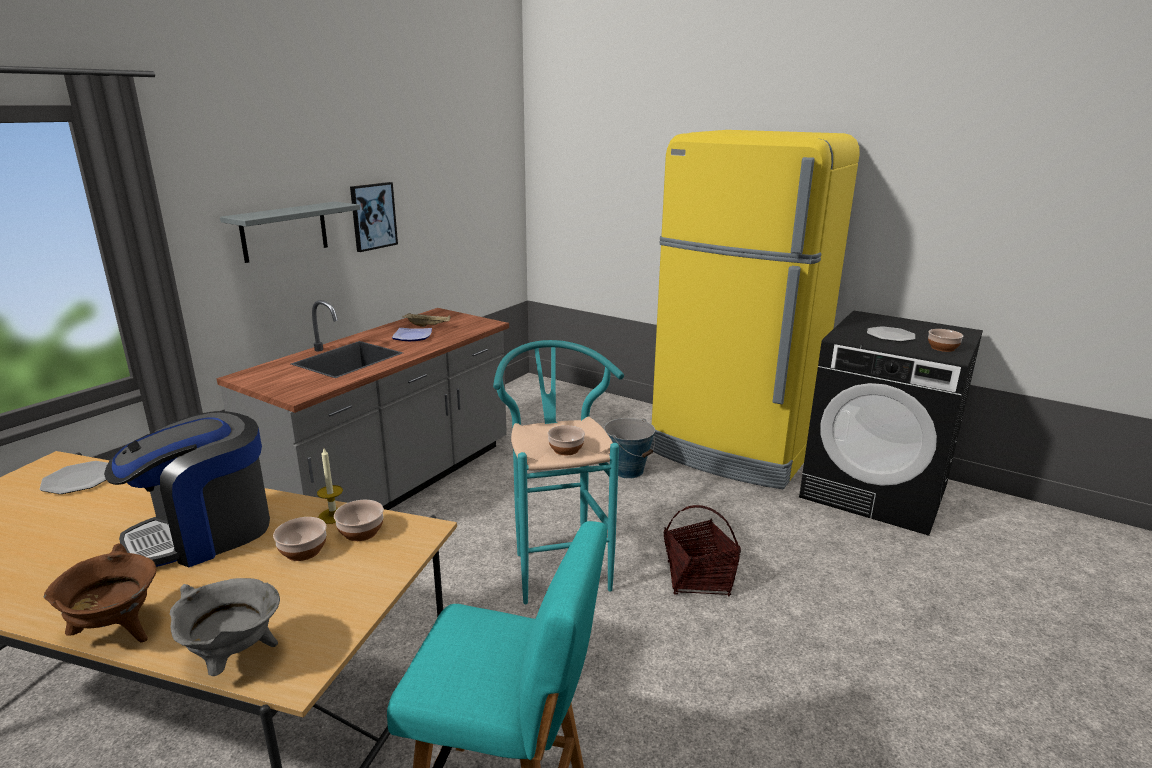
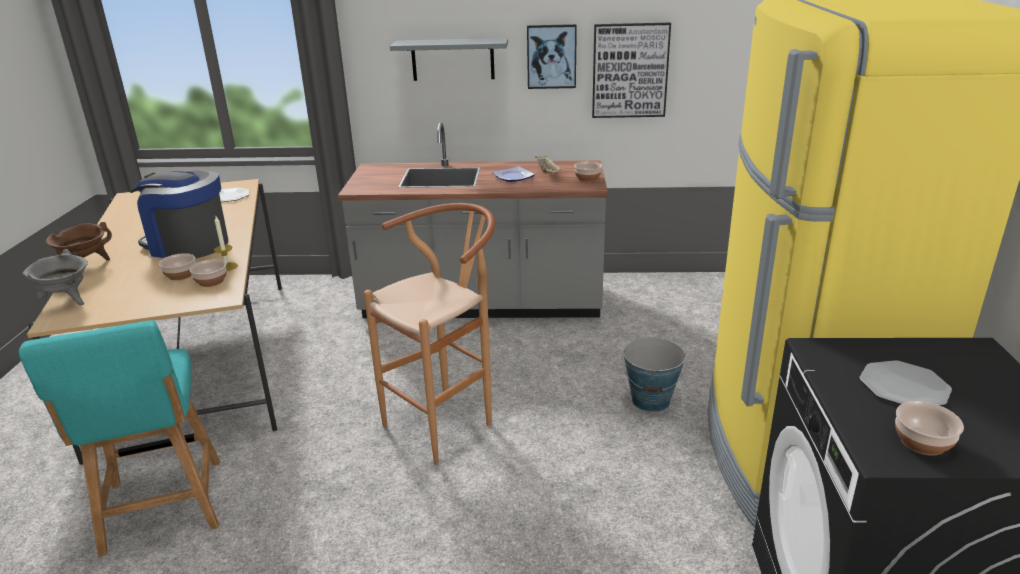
camera: 60 degrees right, 5 degrees up
(431, 221) = (630, 70): none -> picture
(557, 566) = (447, 422): turquoise stool -> brown stool
(565, 449) = (408, 307): bowl -> bowl (587, 178)
(698, 579) = (498, 512): basket -> none

